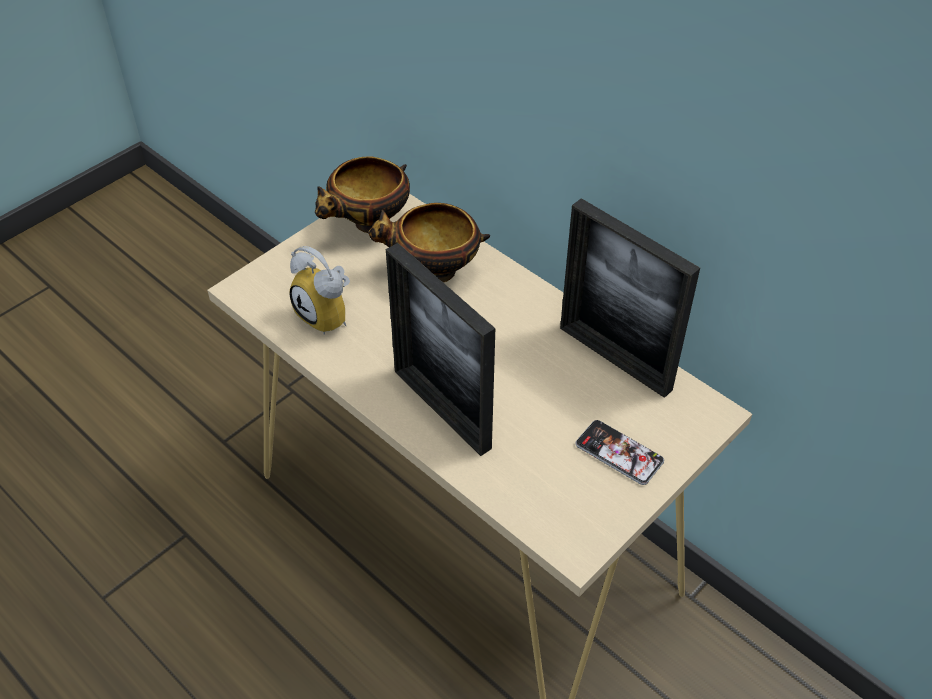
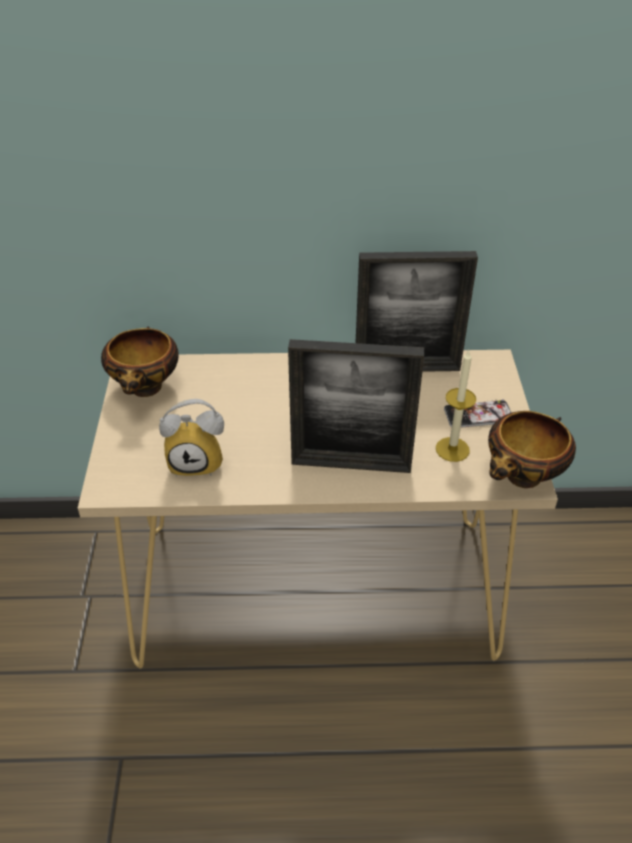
camera: 45 degrees left, 5 degrees down
(434, 272) = (233, 390): bowl -> bowl (522, 479)
(547, 465) = (452, 449): none -> candle

